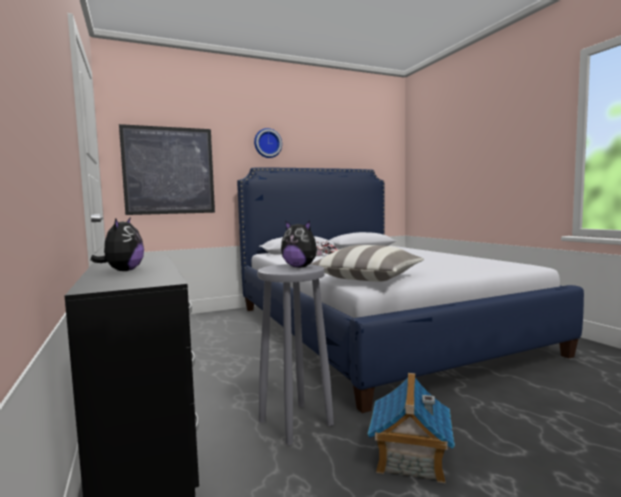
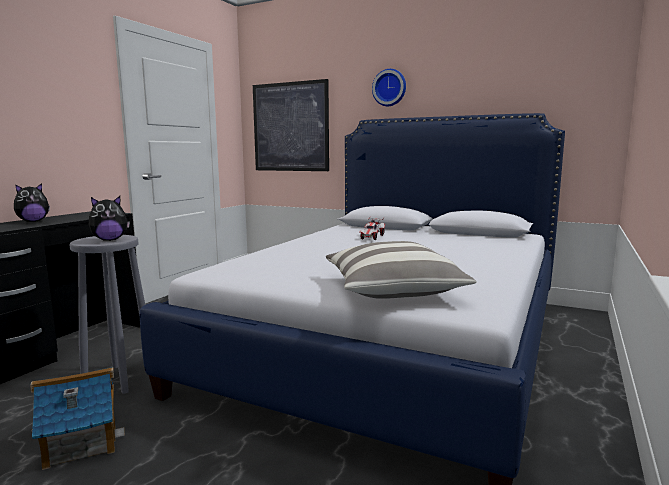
camera: 50 degrees right, 5 degrees up
(300, 267) = (110, 240): plush toy -> plush toy turned 105 degrees counterclockwise
(368, 278) = (237, 268): pillow -> pillow (393, 290)

